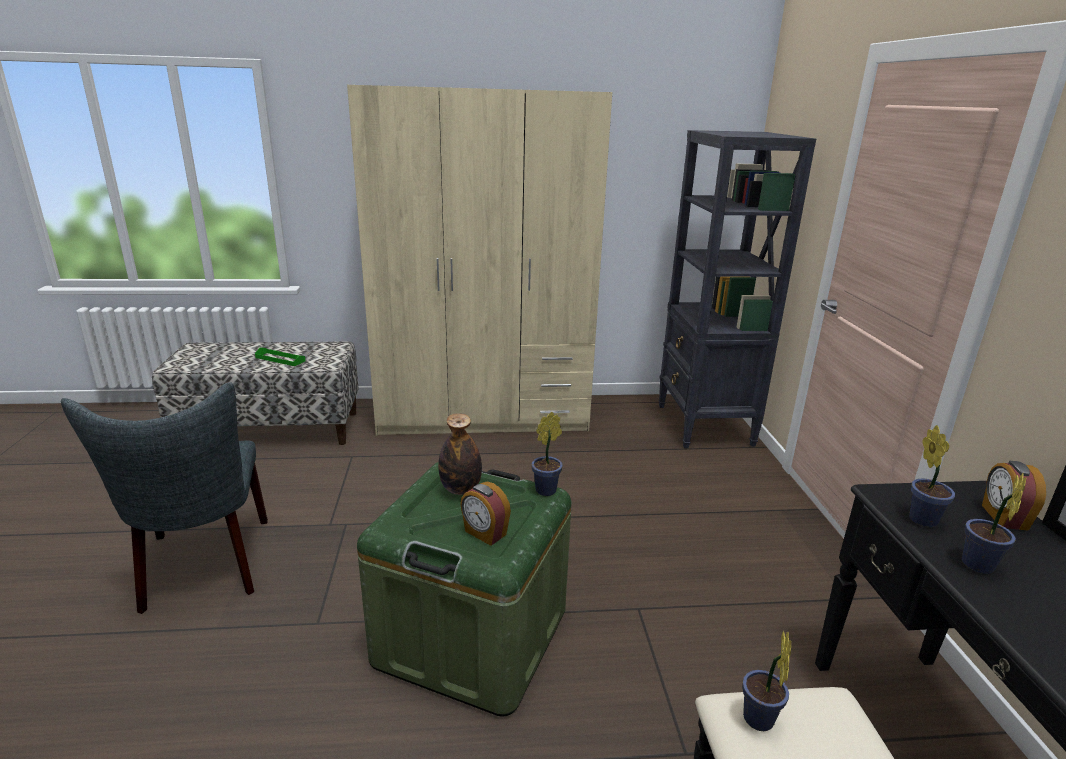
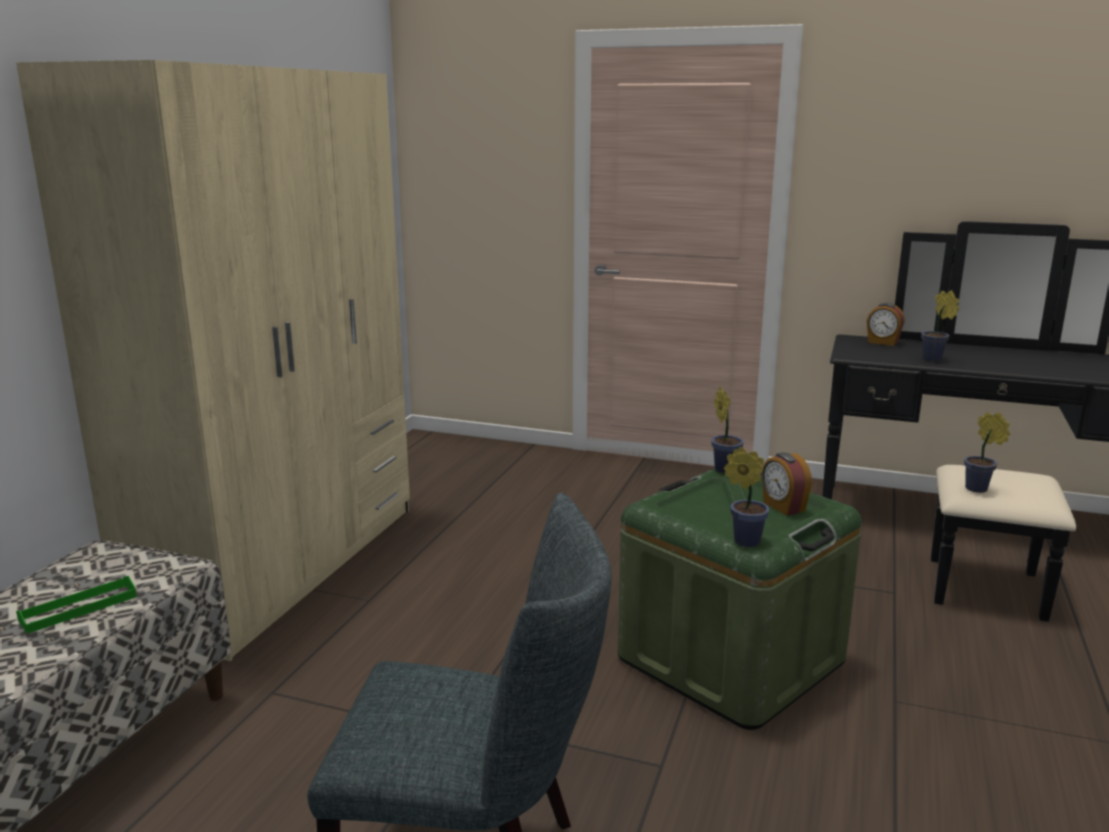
camera: 65 degrees left, 5 degrees down
(460, 489) = (700, 504): bottle -> none
(485, 533) = (783, 507): alarm clock -> alarm clock turned 90 degrees clockwise
(704, 425) = (467, 455): black bookcase -> none
(921, 518) = (879, 356): potted plant -> potted plant (743, 541)

